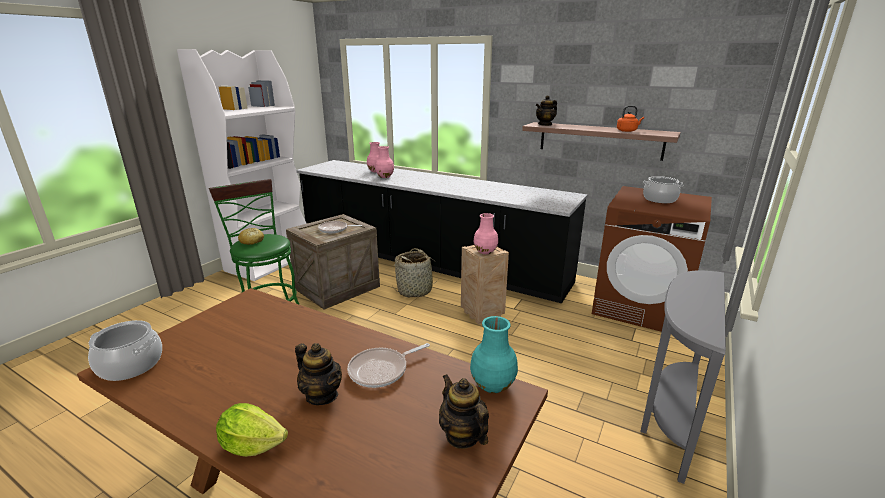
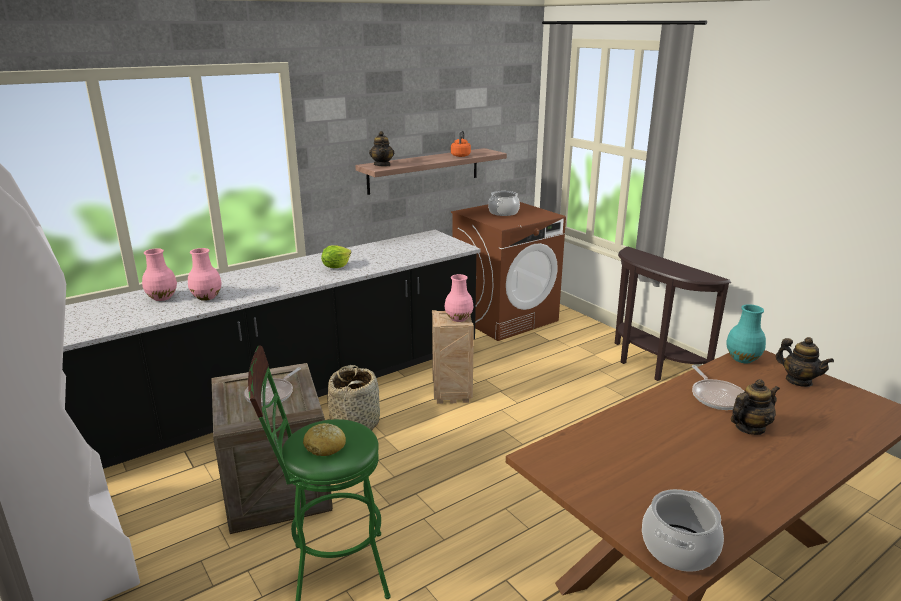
camera: 65 degrees left, 0 degrees up
(252, 445) = (814, 466): lettuce -> lettuce (336, 267)
(462, 435) = (798, 381): teapot -> teapot turned 120 degrees counterclockwise
(667, 421) = (650, 367): grey console table -> brown console table

